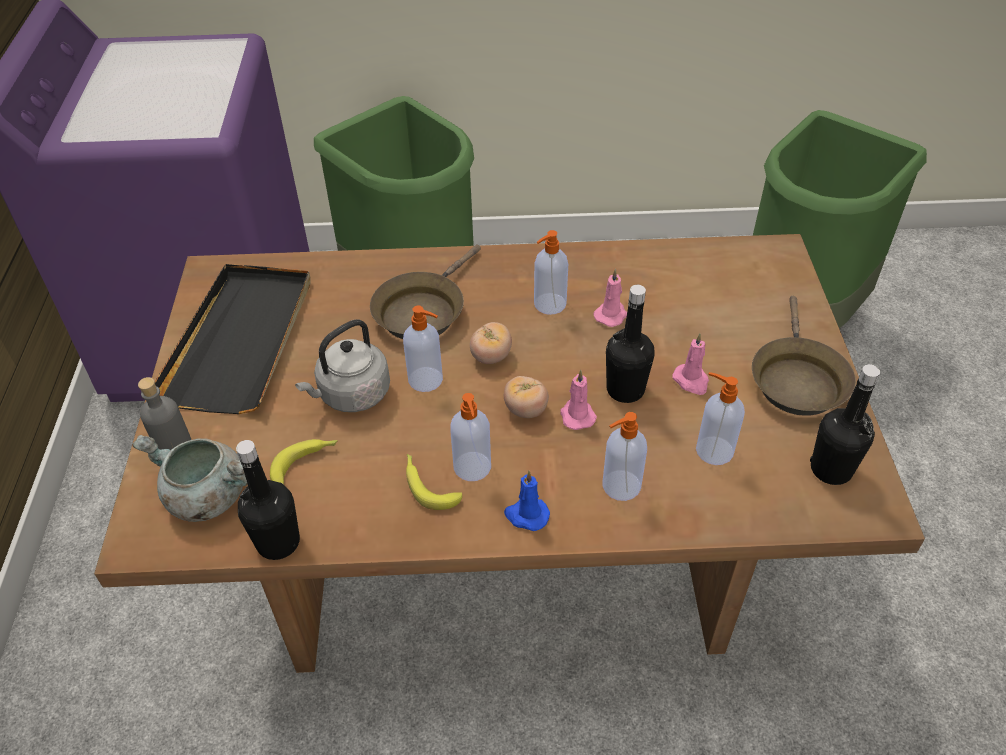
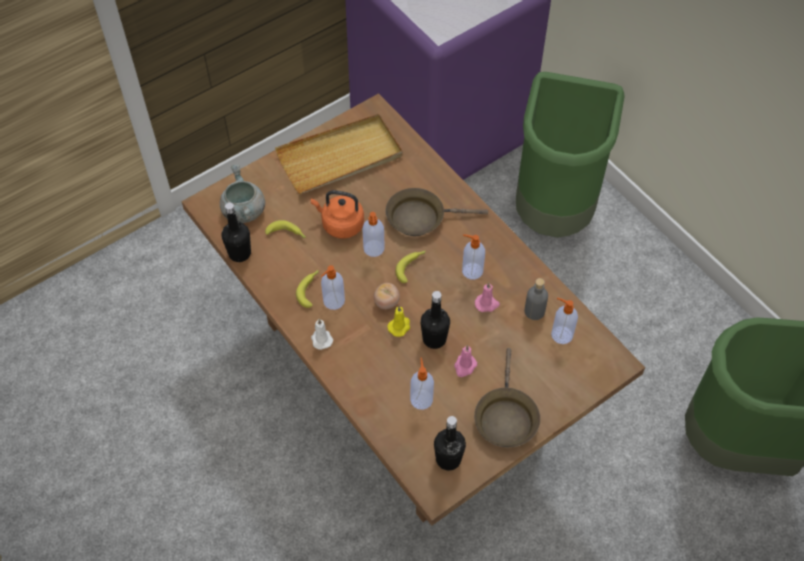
camera: 55 degrees right, 10 degrees up
(174, 445) = (261, 178): grey bottle -> grey bottle (534, 311)
(241, 340) = (340, 157): black tray -> beige tray
(351, 395) = (340, 224): grey kettle -> orange kettle
(491, 356) = (411, 267): tomato -> banana
(526, 515) = (321, 339): blue candle -> white candle
(576, 415) = (399, 326): pink candle -> yellow candle
(620, 486) = (367, 368): soap dispenser -> soap dispenser (561, 334)
(796, 380) = (505, 417): brown frying pan -> brown frying pan turned 60 degrees counterclockwise

